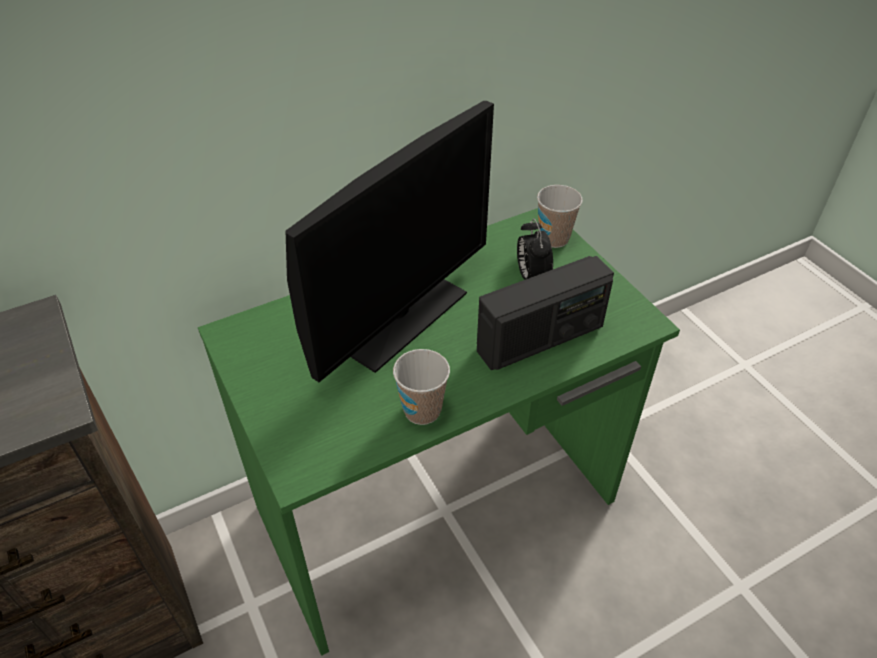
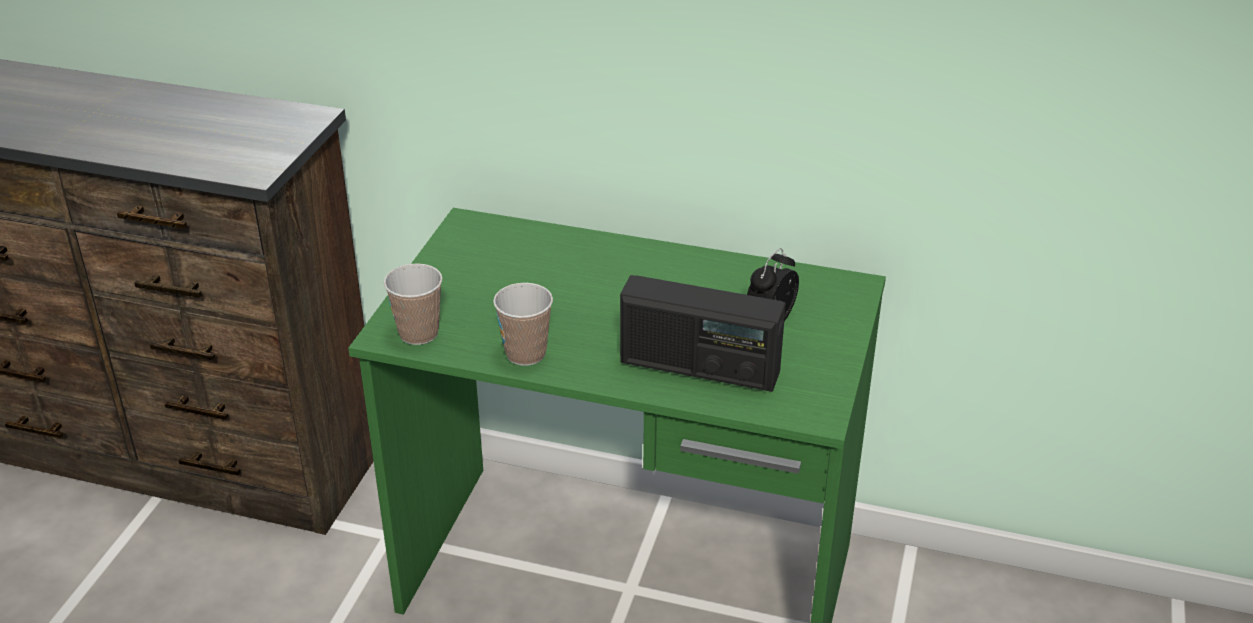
camera: 45 degrees right, 10 degrees down
(399, 317) = (607, 284): monitor -> none
(554, 238) = (843, 305): cup -> cup (418, 333)

